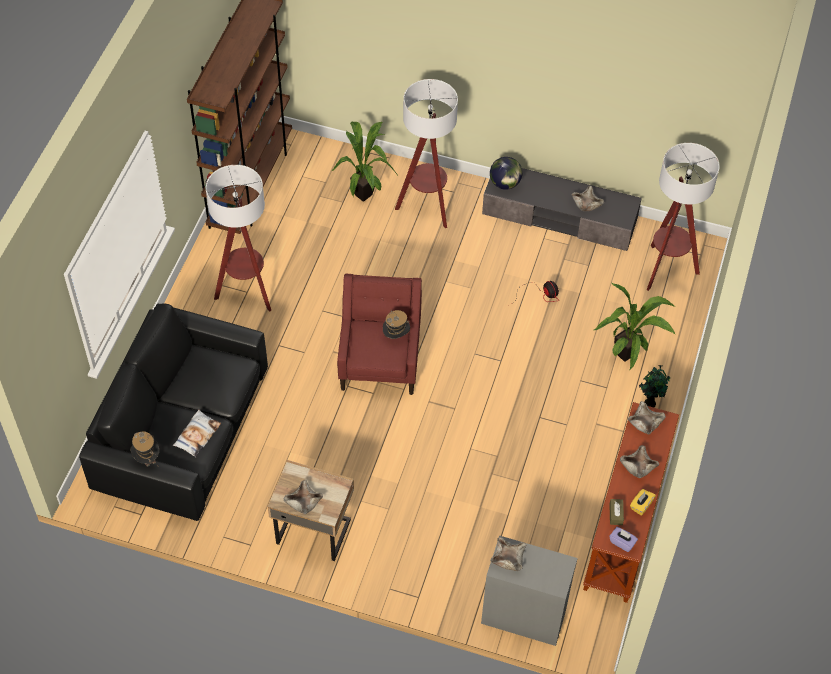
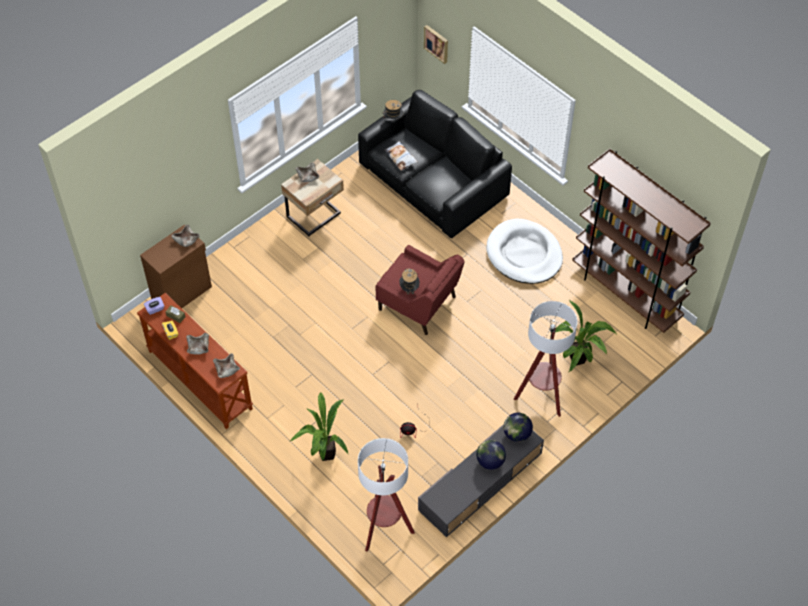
camera: 120 degrees right, 0 degrees up
(49, 381) = (437, 43): none -> picture
(247, 291) = (524, 254): floor lamp -> white dog bed
(523, 615) = (182, 293): grey cabinet -> brown cabinet
(550, 192) = (490, 461): none -> globe
(587, 204) = (463, 481): beige bowl -> none
(649, 402) = (278, 448): potted plant -> none

